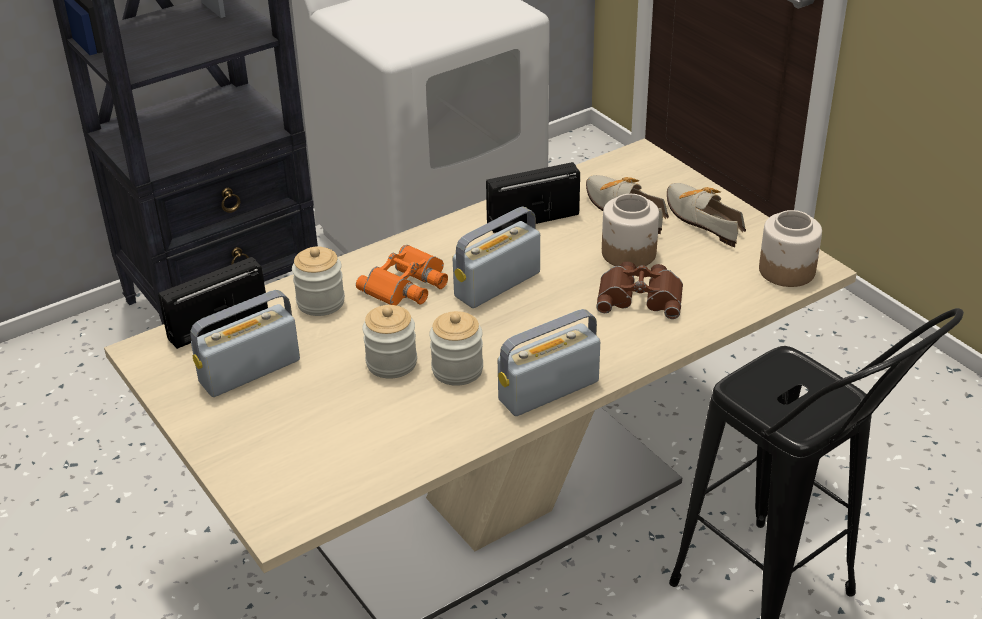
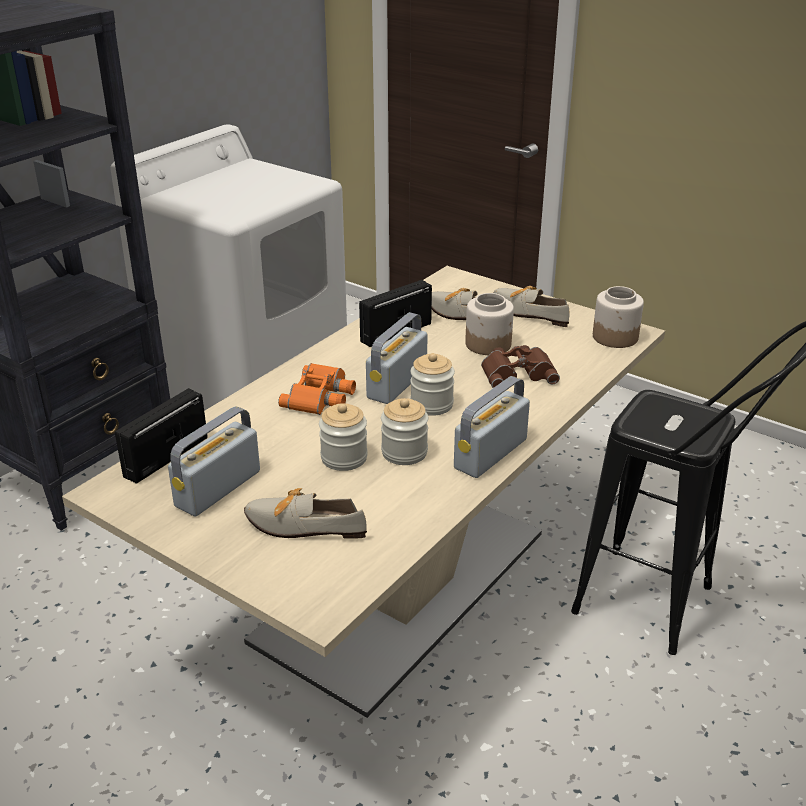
camera: 20 degrees left, 5 degrees down
(306, 429) = (299, 525): none -> shoe
(320, 302) = (251, 422): jar -> jar (431, 404)

